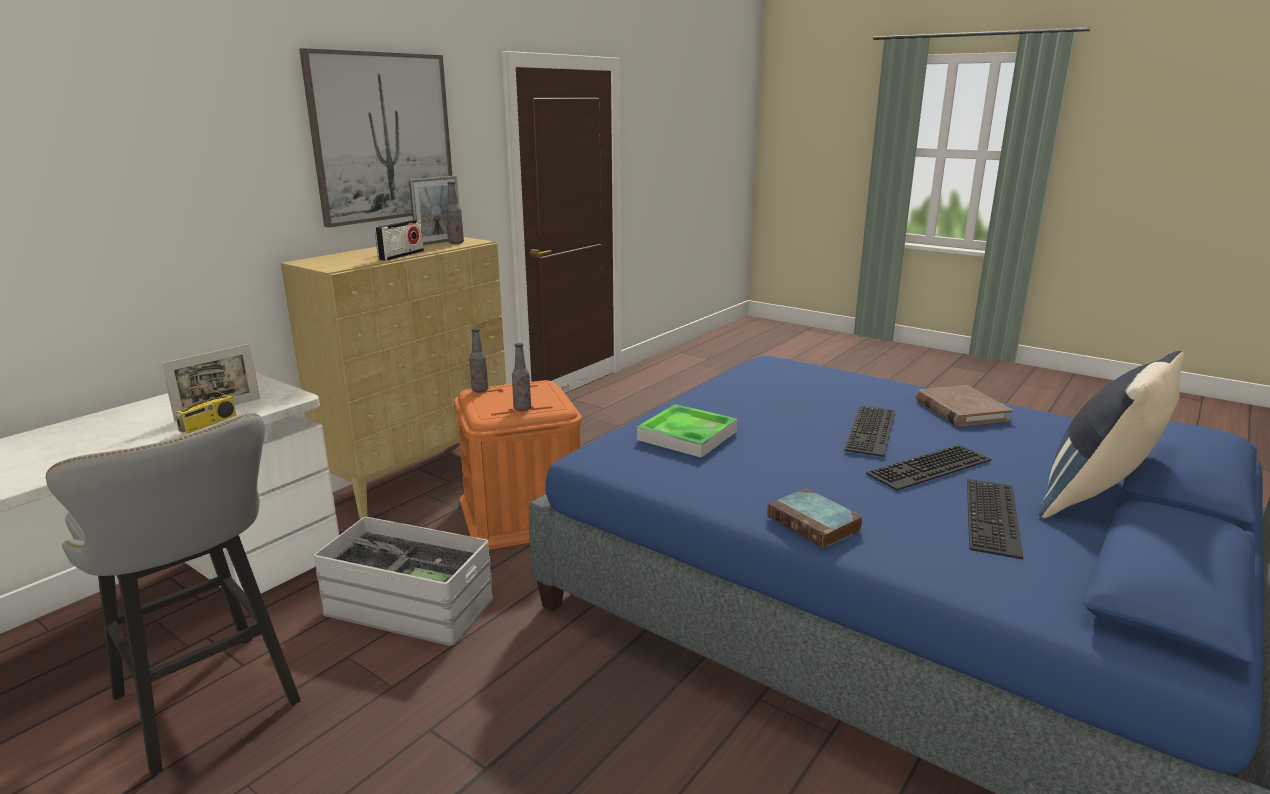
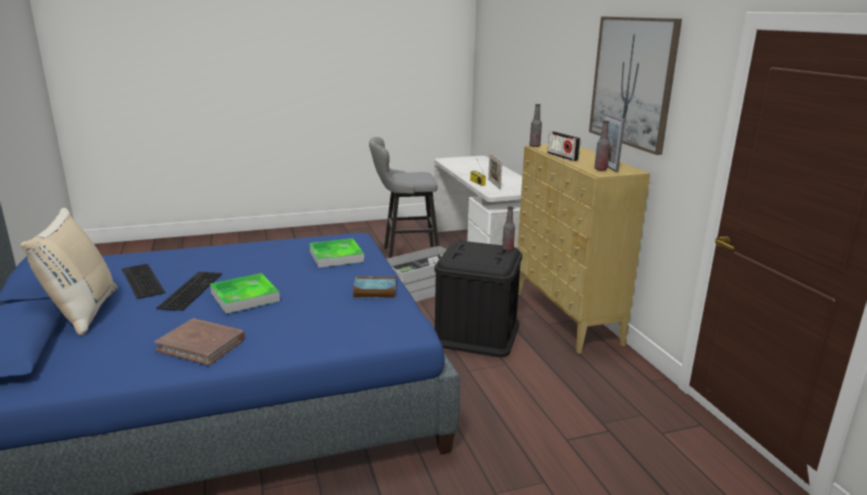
camera: 125 degrees right, 0 degrees up
(522, 409) = (460, 251): bottle -> bottle (534, 146)
(522, 514) = (476, 333): orange storage box -> black storage box
(815, 524) = (221, 250): book -> book (374, 290)
(873, 430) = (245, 297): keyboard -> tray
(1097, 498) = (82, 311): blue pillow -> beige pillow

